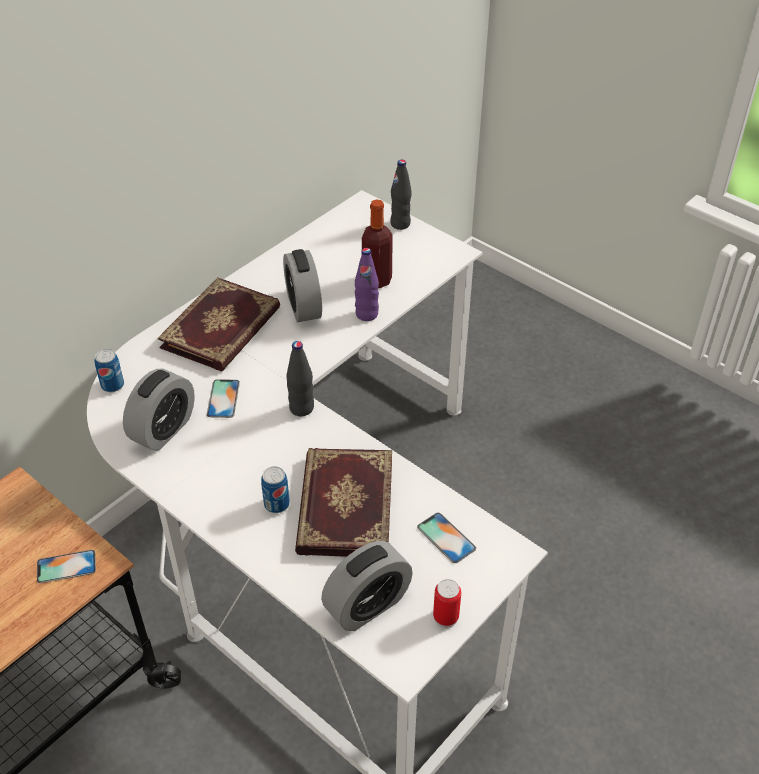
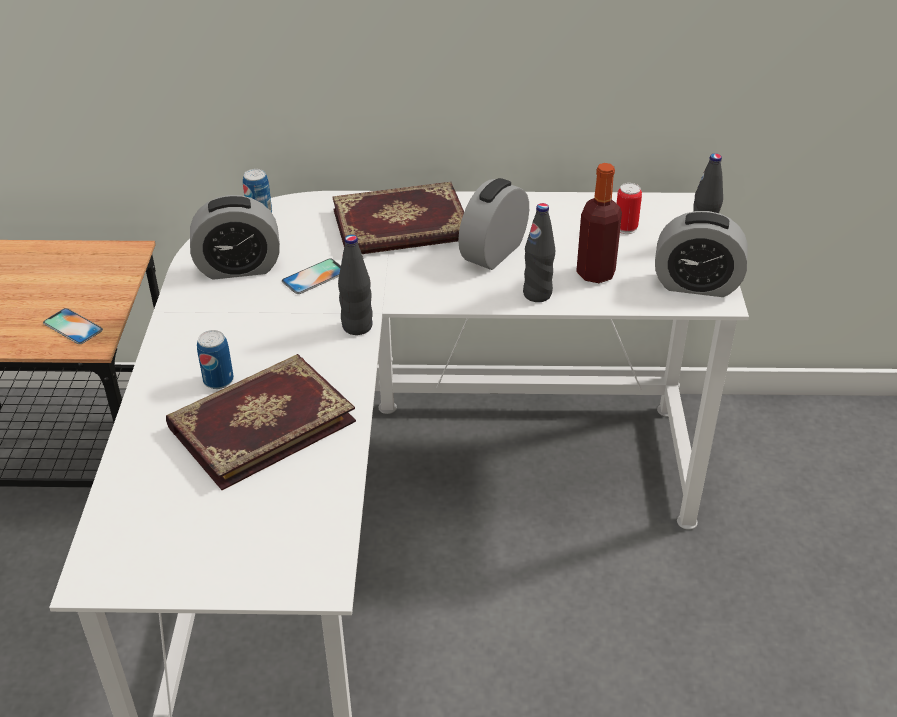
camera: 50 degrees right, 5 degrees down
(366, 314) = (537, 294): purple bottle -> black bottle
(367, 605) = (147, 510): alarm clock -> alarm clock (696, 285)
(445, 617) = (182, 576): can -> can (625, 228)
(446, 538) = (290, 518): phone -> none

